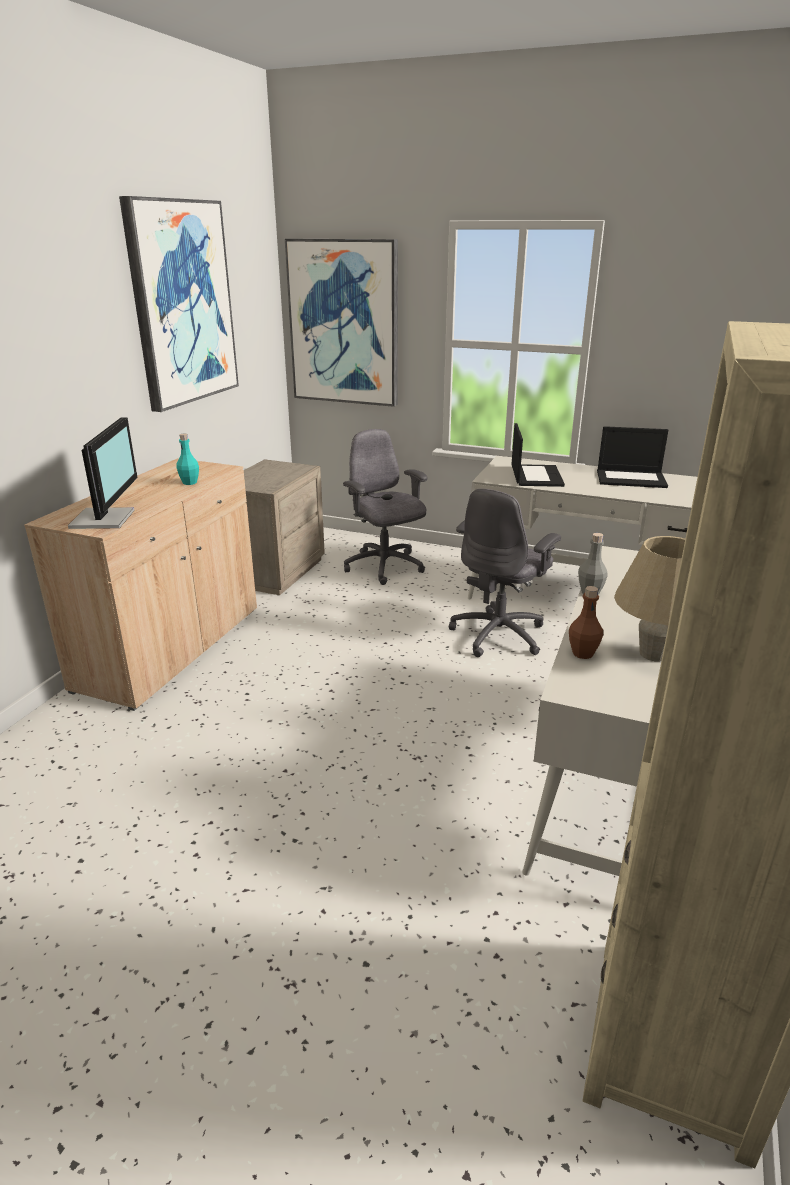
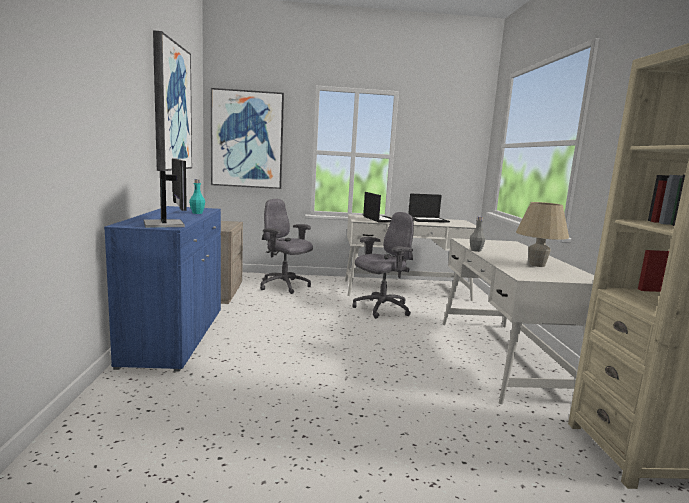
camera: 25 degrees left, 15 degrees down
(171, 648) = (175, 336): beige cabinet -> blue cabinet
(499, 634) = (381, 309): grey office chair -> grey office chair turned 135 degrees counterclockwise
(582, 653) = (508, 266): brown bottle -> none

